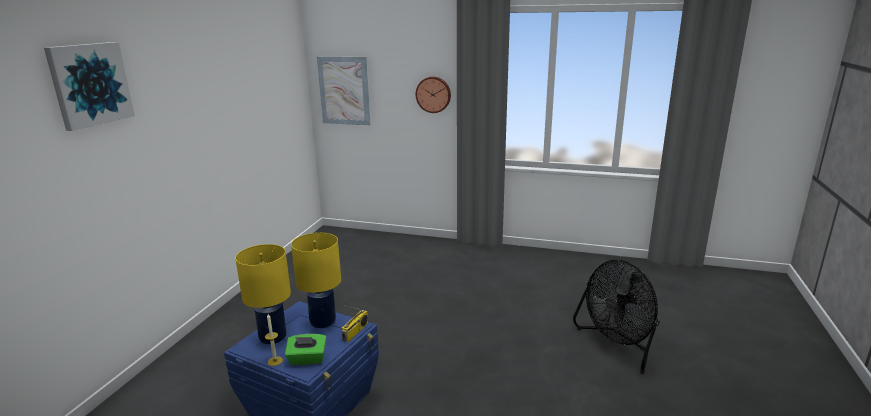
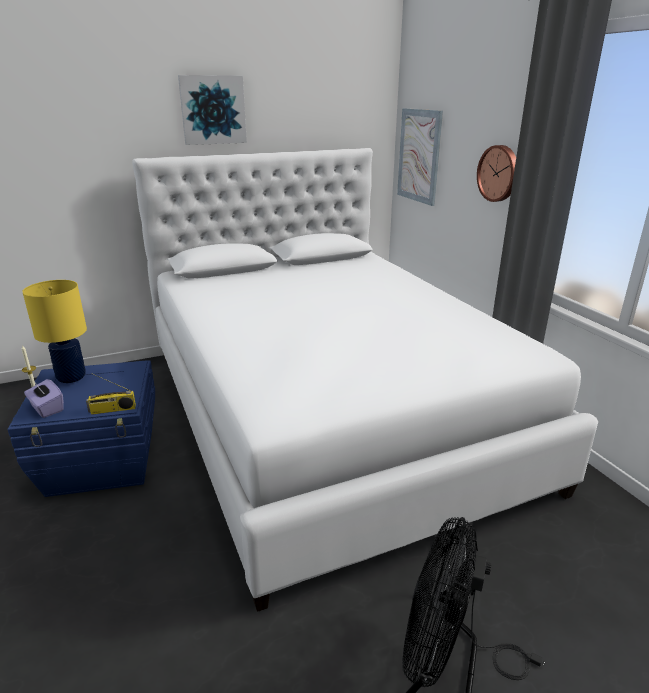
camera: 50 degrees right, 5 degrees up
(90, 84) = (59, 102): picture -> picture (213, 110)
(307, 359) = (47, 408): green tissue box -> purple tissue box
(323, 324) = (115, 388): yellow table lamp -> none
(398, 292) = (327, 413): none -> white bed

